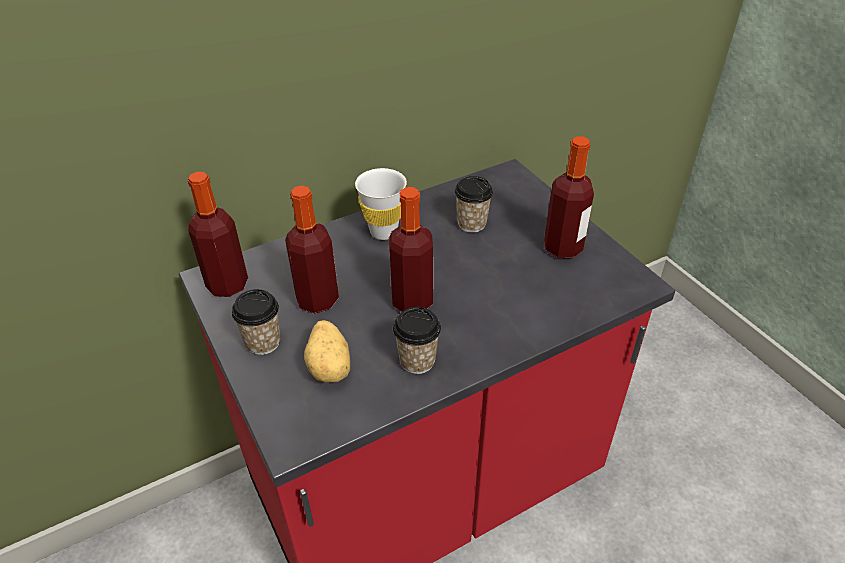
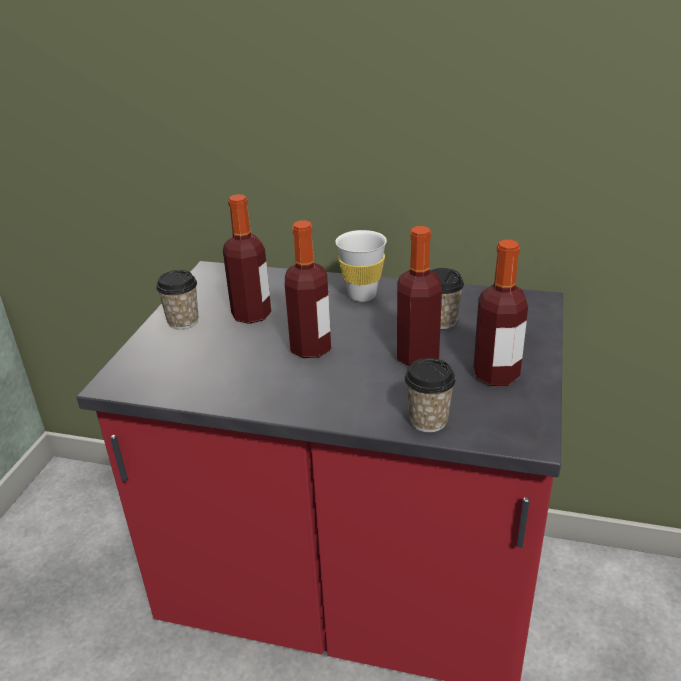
camera: 45 degrees right, 10 degrees down
(227, 285) = (214, 280): bottle -> bottle (417, 357)
(331, 366) = (198, 357): potato -> none
(417, 360) = (254, 385): cup -> cup (428, 420)

